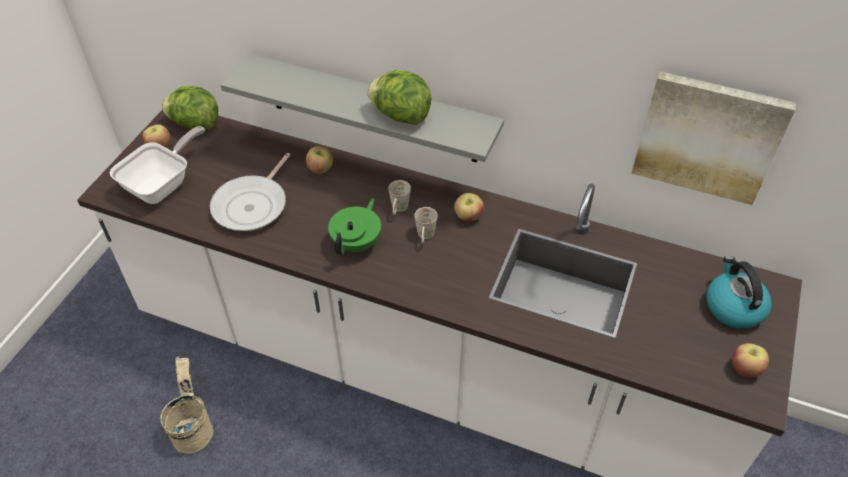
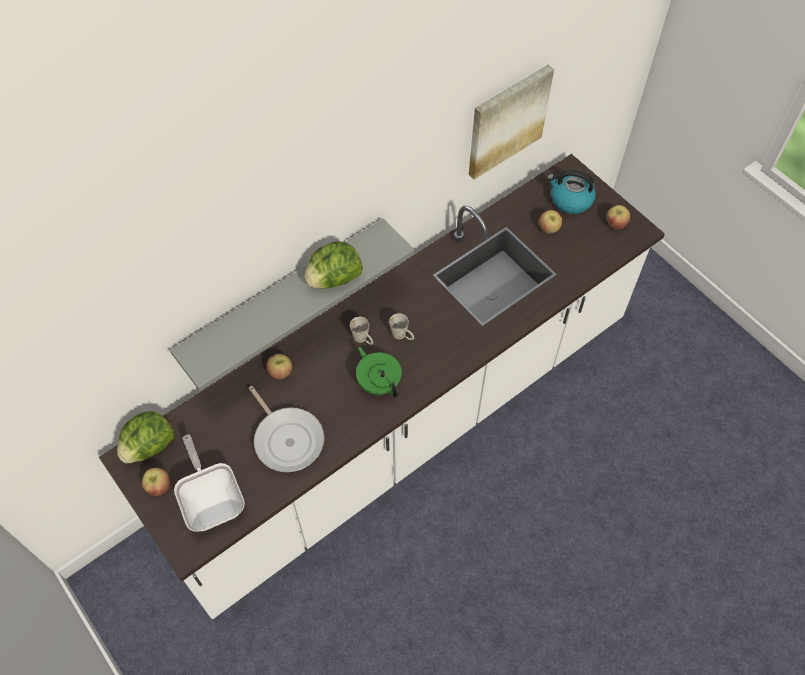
camera: 60 degrees left, 10 degrees up
(193, 427) = (353, 622): beige bucket -> none
(468, 217) = (401, 299): apple -> apple (549, 228)

